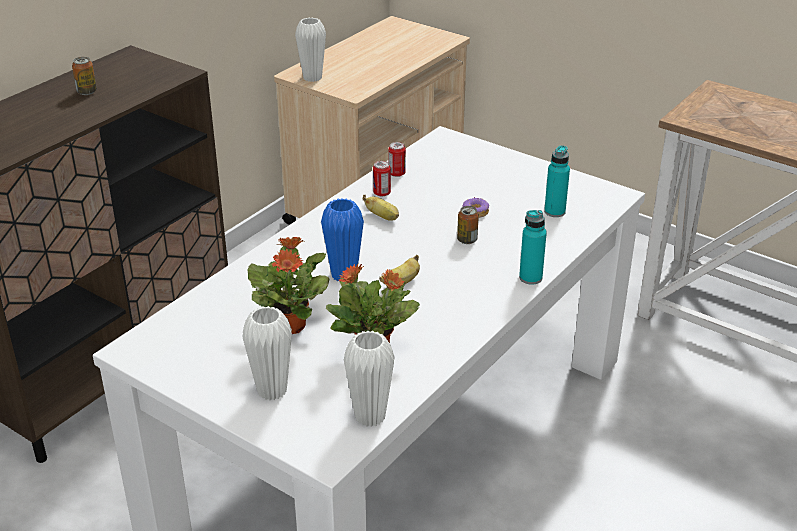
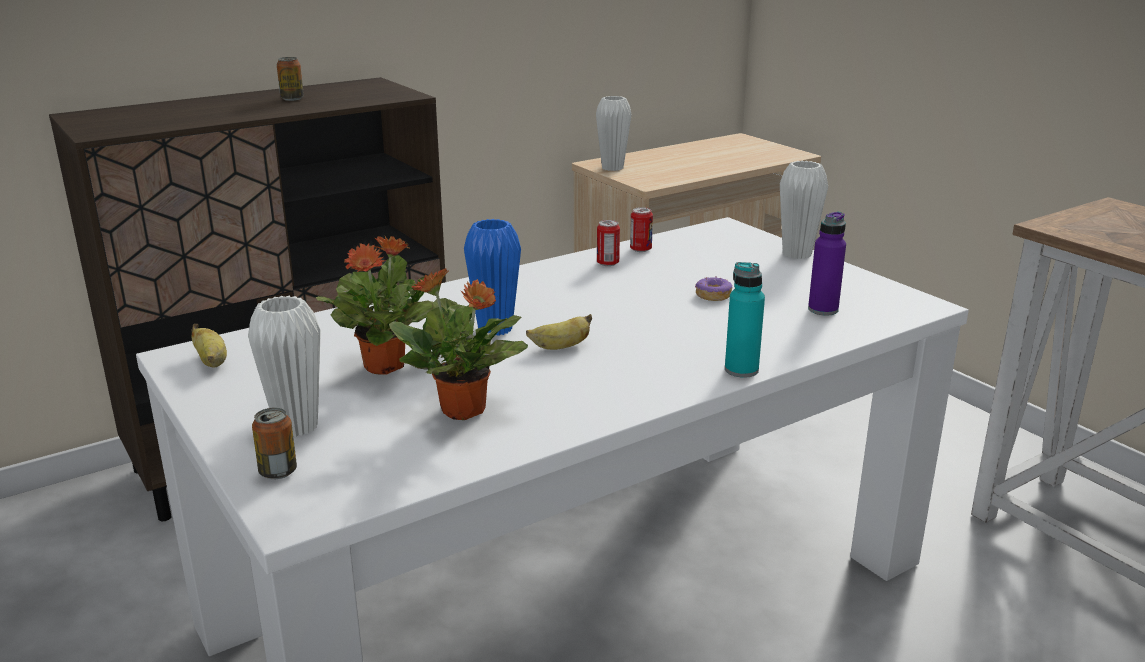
camera: 20 degrees right, 10 degrees down
(370, 416) = (393, 481): white vase -> white vase (797, 254)
(383, 217) = (591, 284): banana -> banana (212, 362)
(467, 240) = (681, 319): can -> can (278, 472)
(554, 212) = (823, 310): turquoise bottle -> purple bottle

